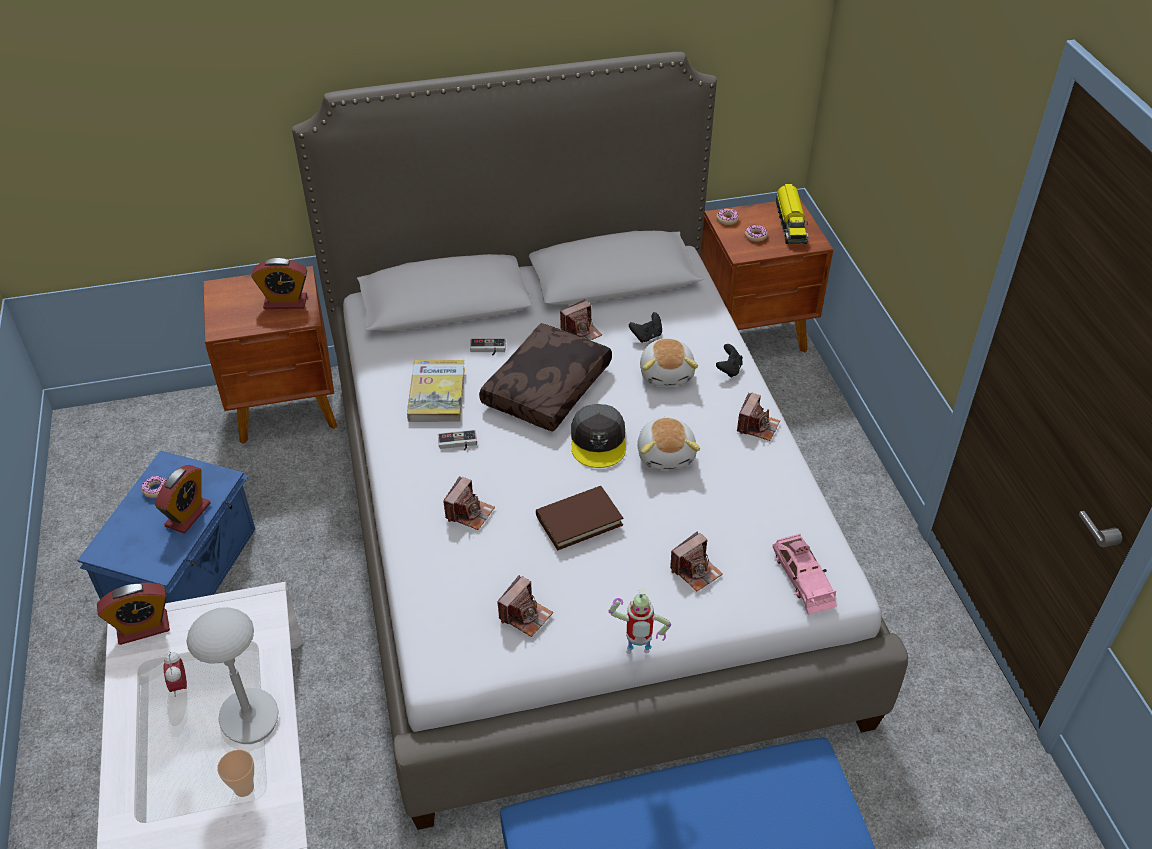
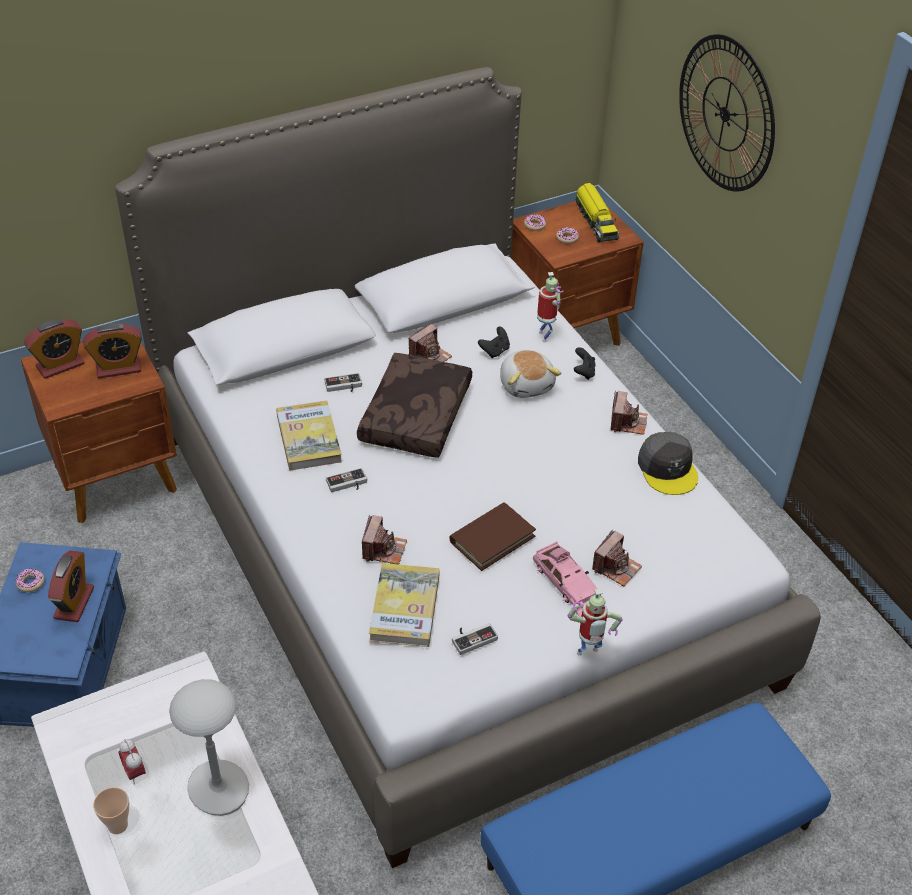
camera: 15 degrees left, 0 degrees up
(143, 628) = (74, 723): alarm clock -> alarm clock (60, 365)
(244, 788) = (238, 857): cup -> cup (118, 825)
(469, 573) = (405, 608): none -> book
(525, 615) = (472, 637): camera -> game controller
(598, 441) = (484, 460): grey cap -> grey cap (668, 469)
(666, 454) = (552, 462): plush toy -> none
(702, 329) = (545, 336): none -> toy robot
(803, 578) = (715, 557): pink toy car -> pink toy car (567, 584)
(910, 121) = (725, 114): none -> wall clock

